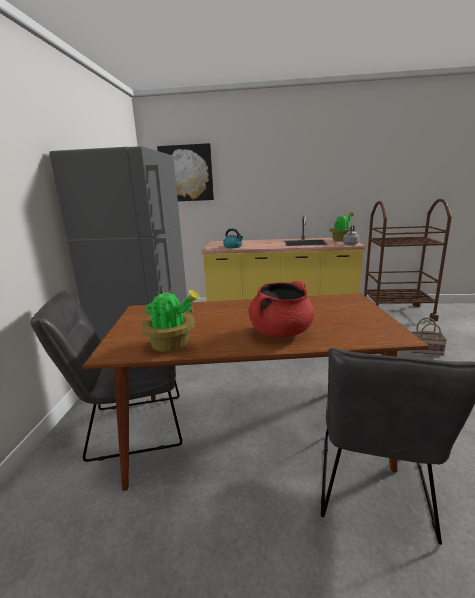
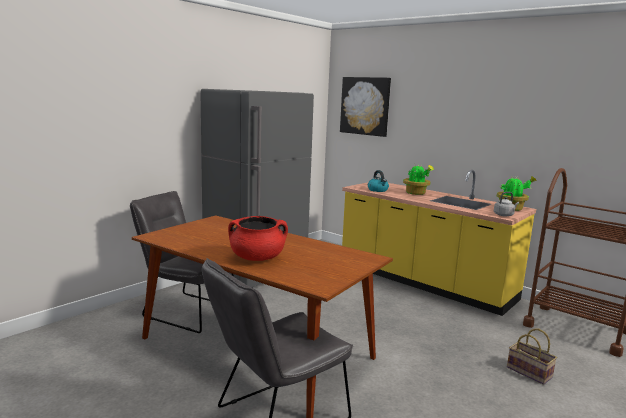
camera: 35 degrees right, 5 degrees down
(172, 345) = (186, 243): potted plant -> potted plant (416, 193)

